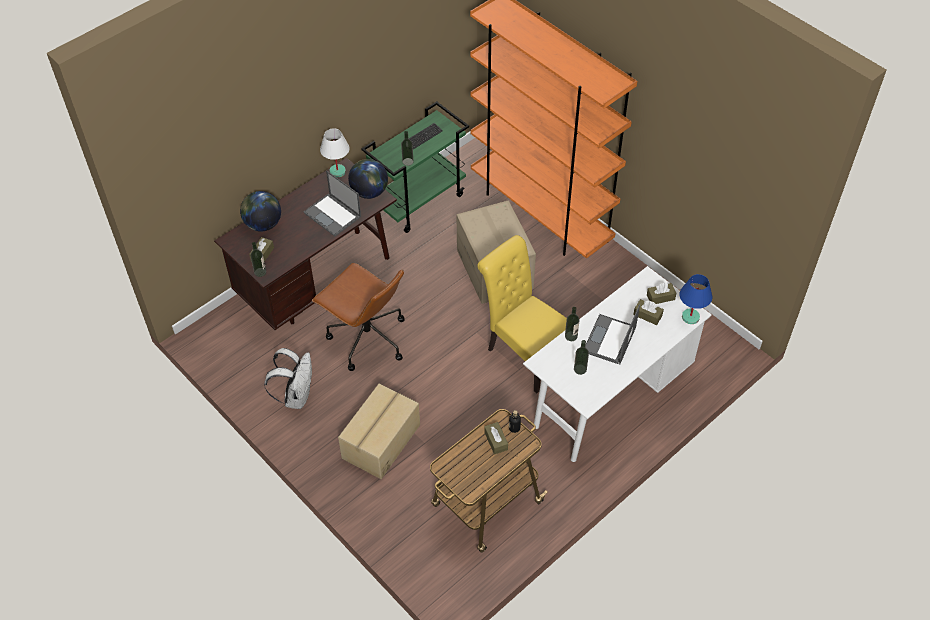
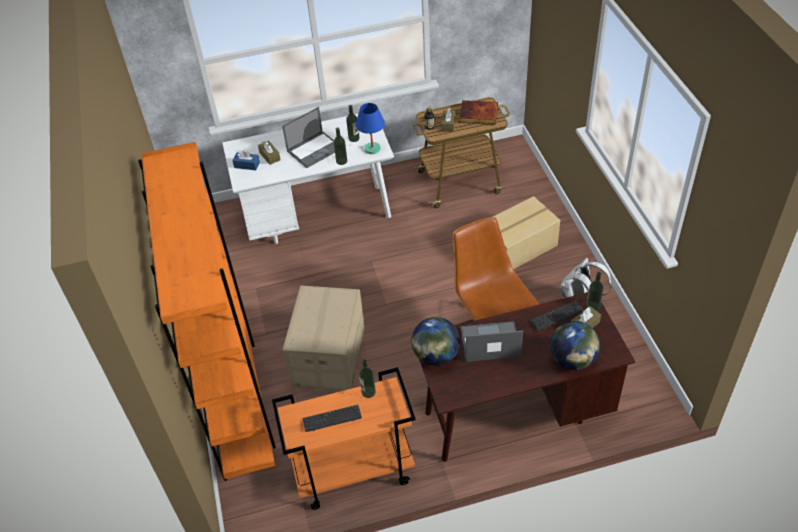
camera: 150 degrees left, 5 degrees down
(287, 253) = (556, 316): none -> keyboard
(333, 215) = (489, 342): laptop -> laptop turned 75 degrees counterclockwise
(338, 171) = (458, 397): white table lamp -> none
(419, 200) = (352, 472): green cart -> orange cart
(469, 467) = (478, 115): none -> book
(525, 353) = (357, 271): yellow chair -> none
(660, 297) = (247, 165): brown tissue box -> blue tissue box
(691, 317) = (239, 145): blue table lamp -> blue table lamp (372, 148)

